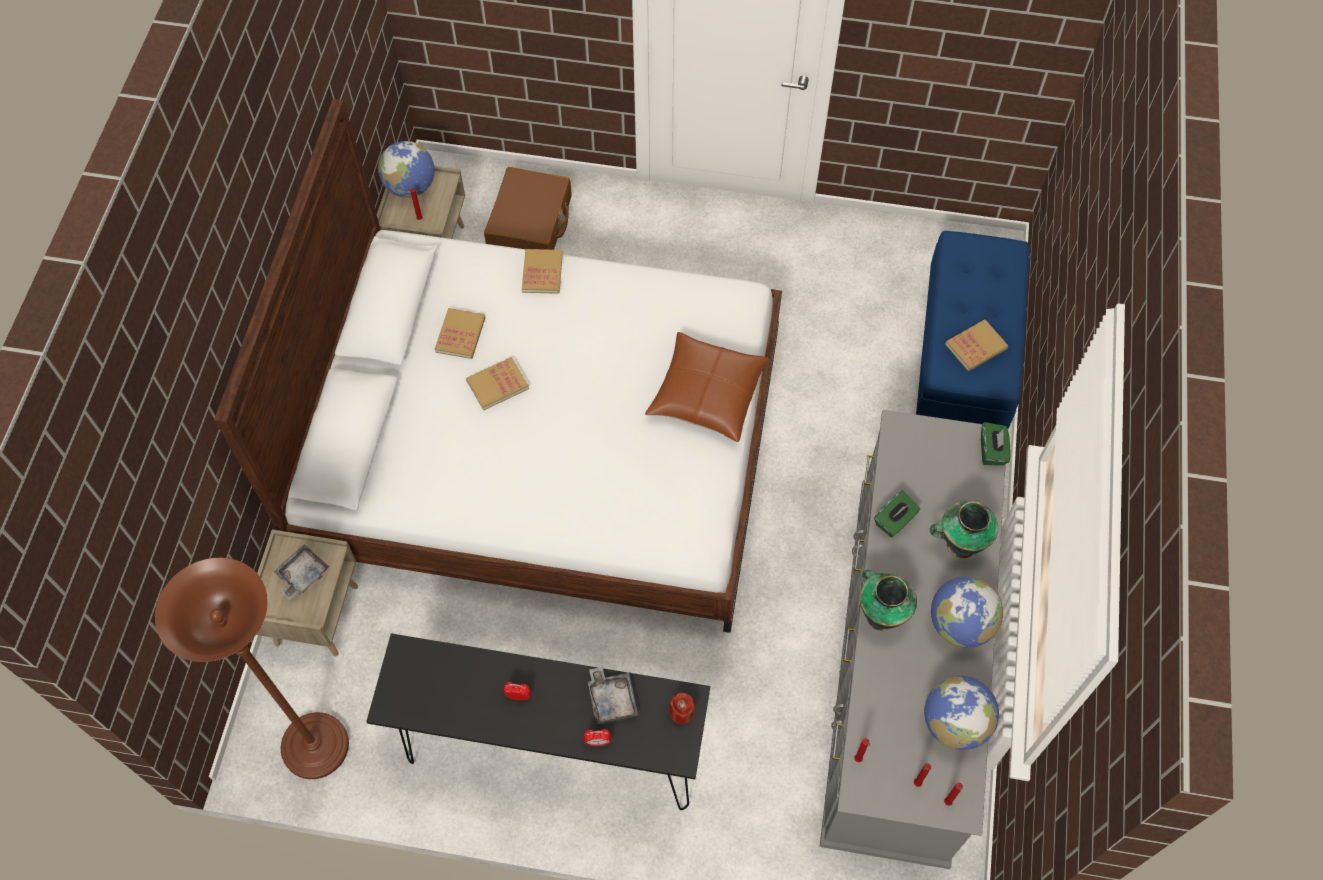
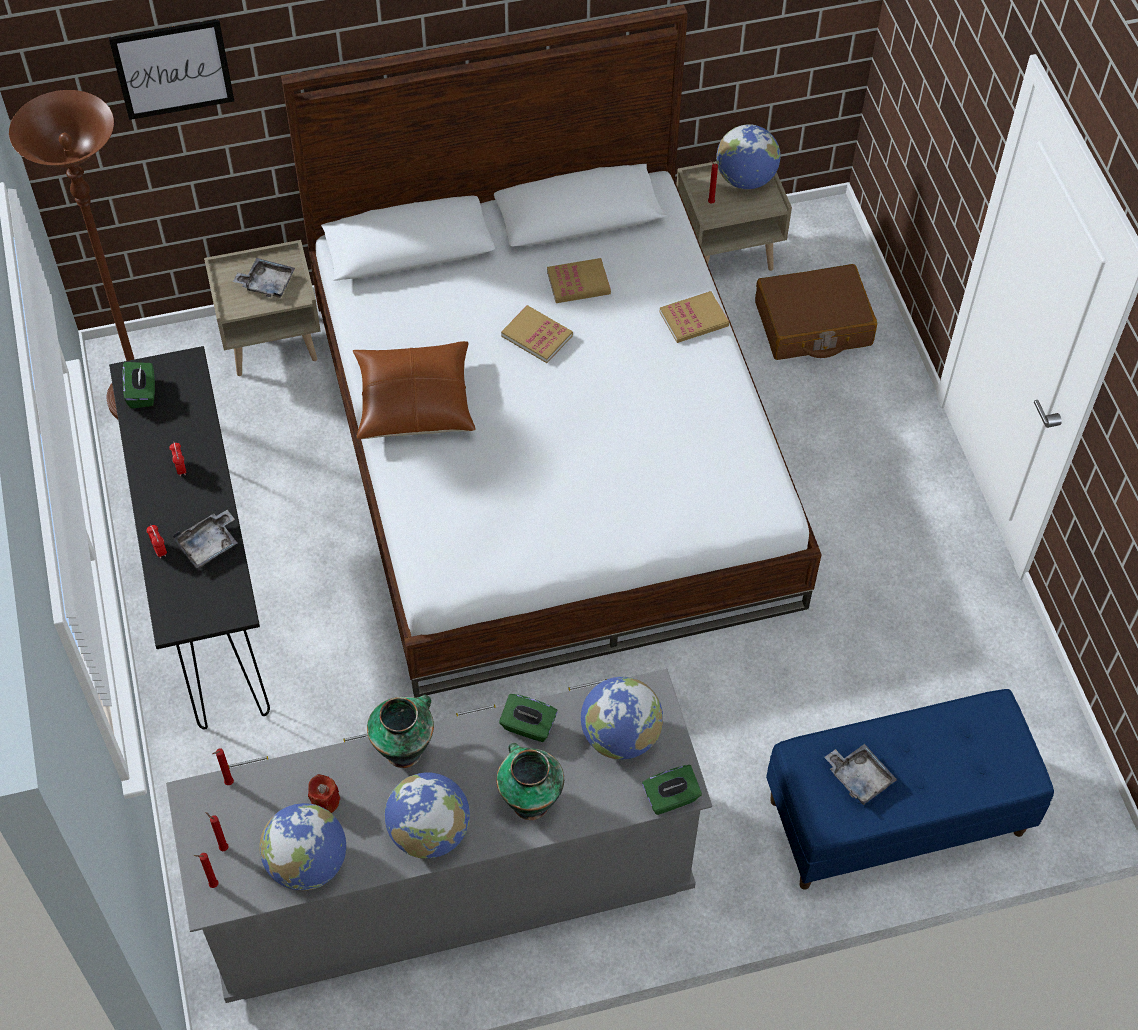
camera: 65 degrees right, 5 degrees down
(160, 500) = (173, 69): none -> picture
(416, 702) = (142, 393): none -> green tissue box
(681, 712) = (219, 609): red candle -> red candle (325, 802)
(707, 395) = (626, 520): brown pillow -> brown pillow (414, 402)
(928, 463) = (620, 736): none -> globe
(976, 347) = (859, 777): book -> grey tray

